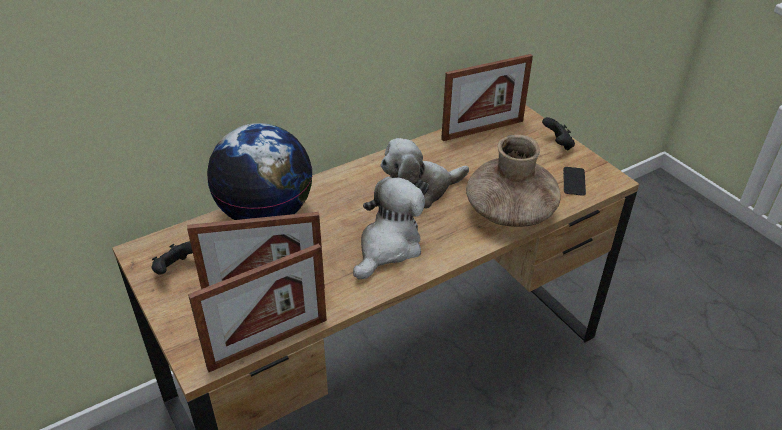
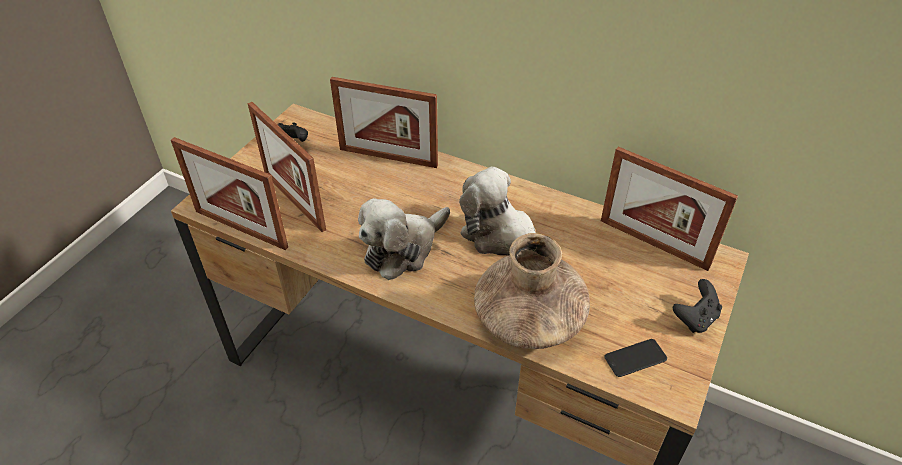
camera: 60 degrees right, 5 degrees up
(266, 214) = (388, 157): globe -> picture frame
(388, 246) = (403, 249): plush toy -> plush toy turned 135 degrees clockwise

